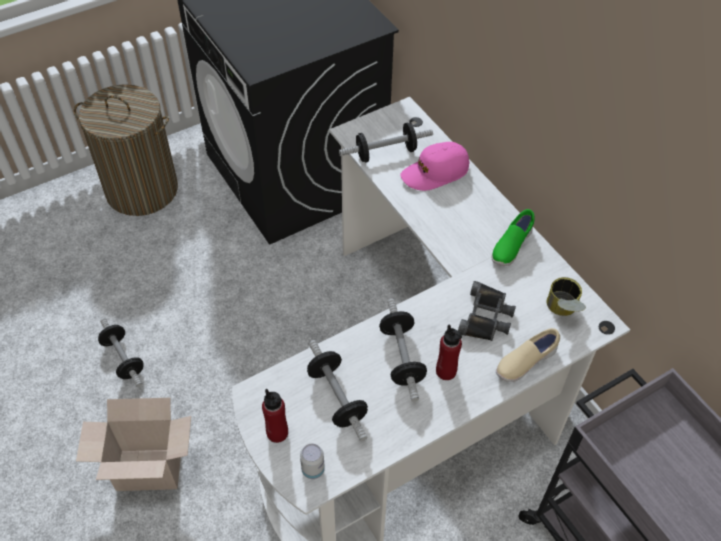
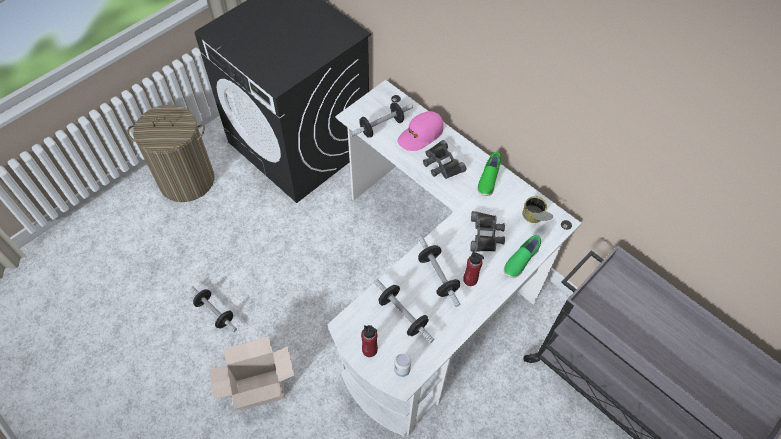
camera: 15 degrees left, 5 degrees up
(452, 214) = (441, 164): none -> black binoculars
(525, 362) = (520, 261): beige shoe -> green shoe

